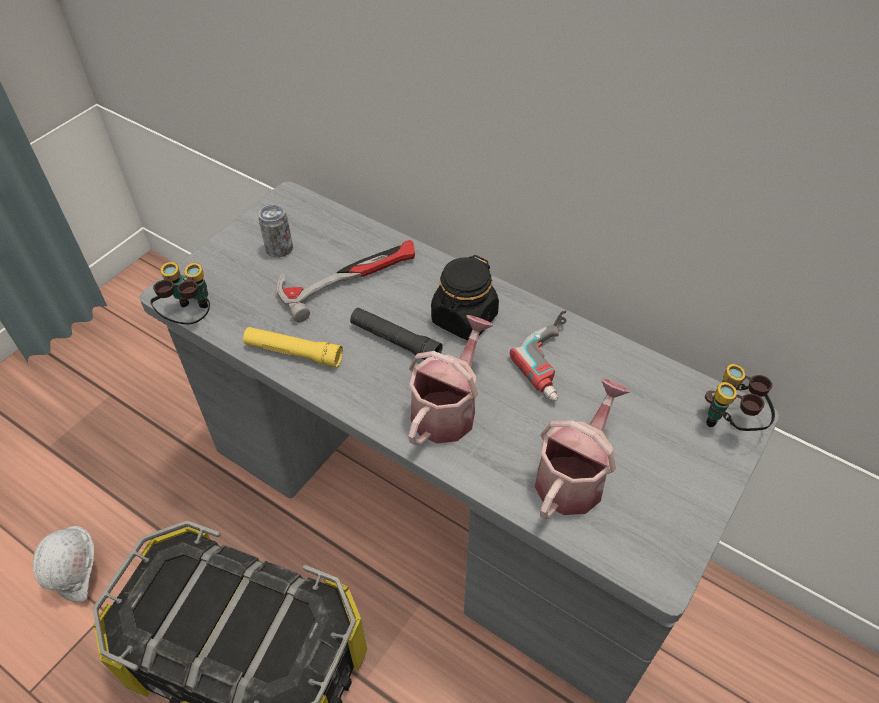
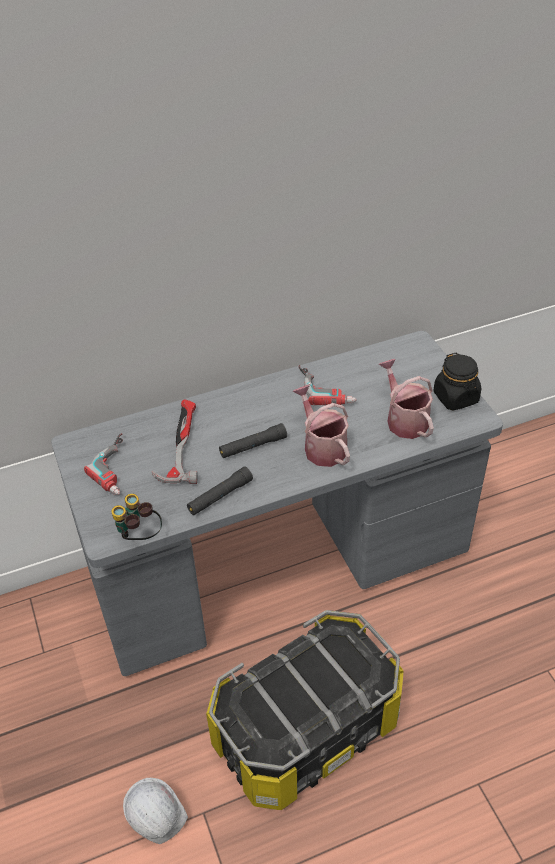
camera: 55 degrees left, 5 degrees down
(279, 249) = (119, 468): can -> power drill
(293, 353) = (220, 496): yellow flashlight -> black flashlight
(464, 319) = (263, 409): black jar -> black jar (456, 397)
(731, 423) = (418, 349): binoculars -> none

